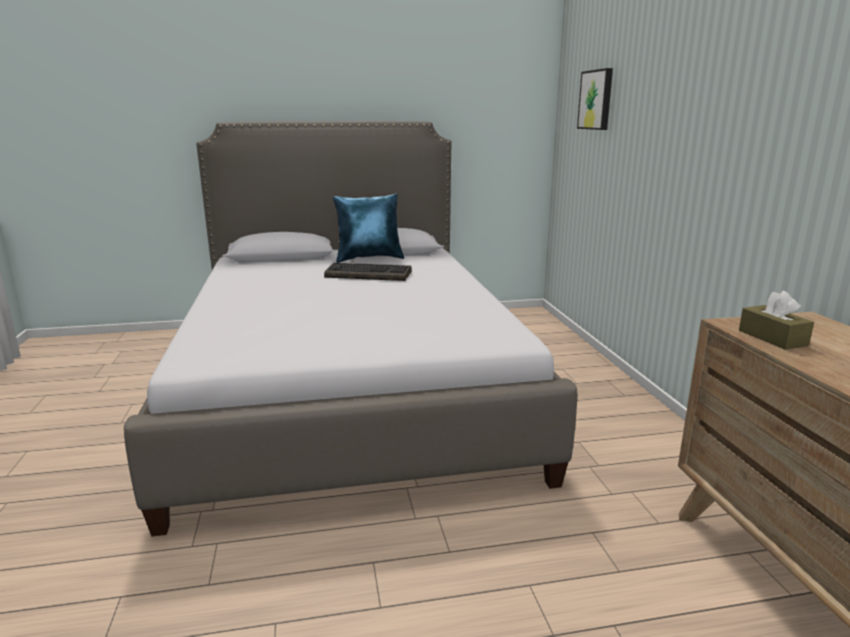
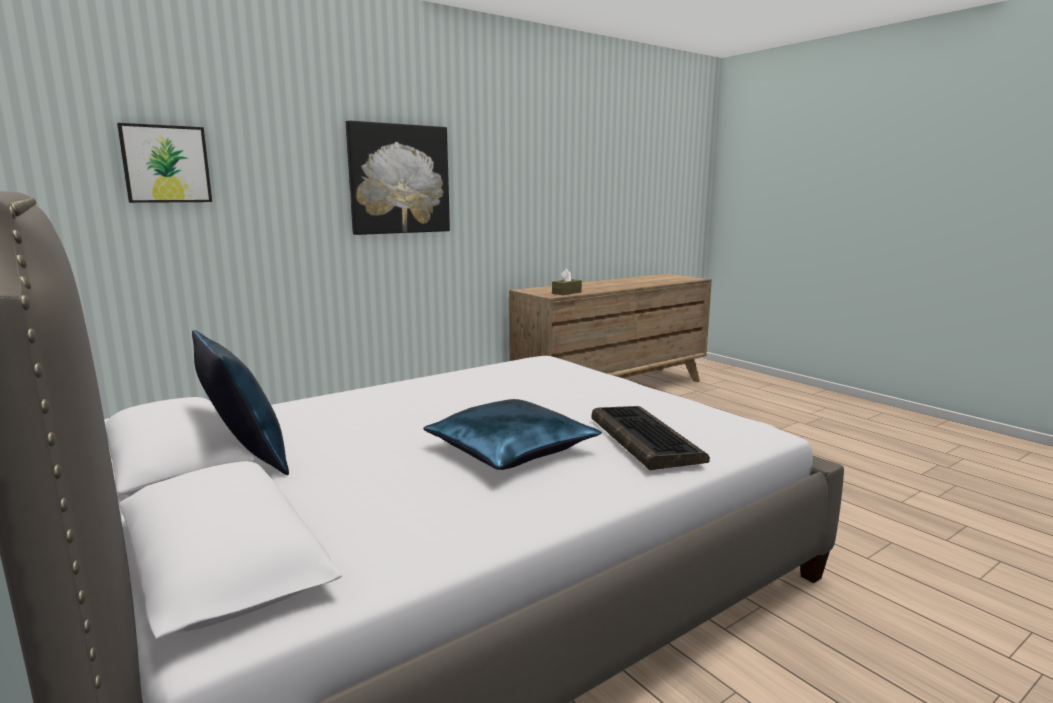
camera: 115 degrees left, 5 degrees down
(296, 293) = (509, 449): none -> blue pillow
(369, 274) = (370, 434): keyboard -> keyboard (643, 438)
(718, 107) = (399, 179): none -> picture

